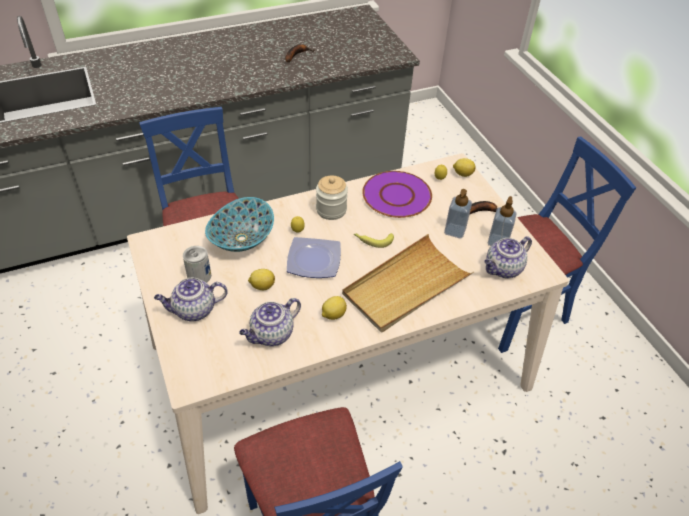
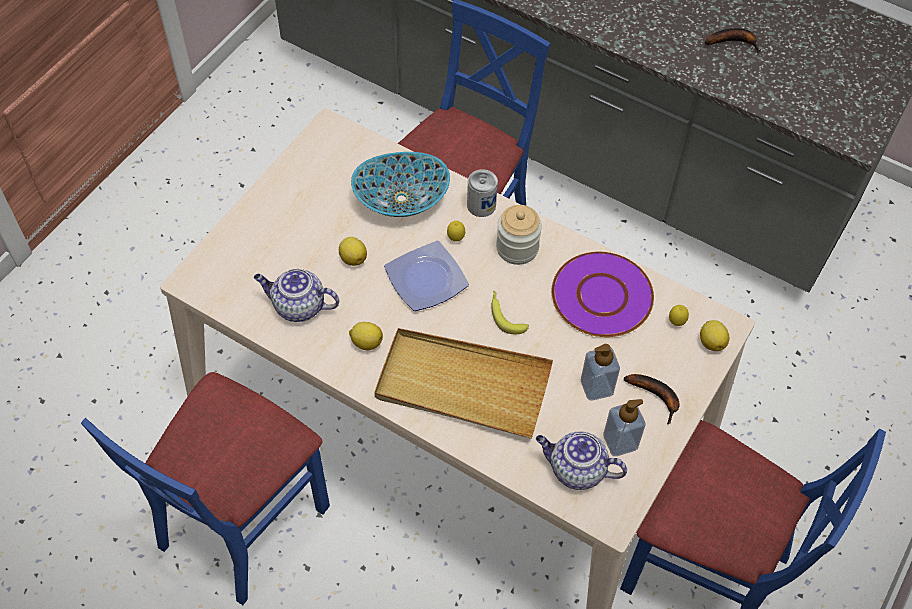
camera: 55 degrees right, 10 degrees up
(193, 310) = (276, 225): teapot -> none
(199, 276) = (322, 199): can -> can (481, 205)

